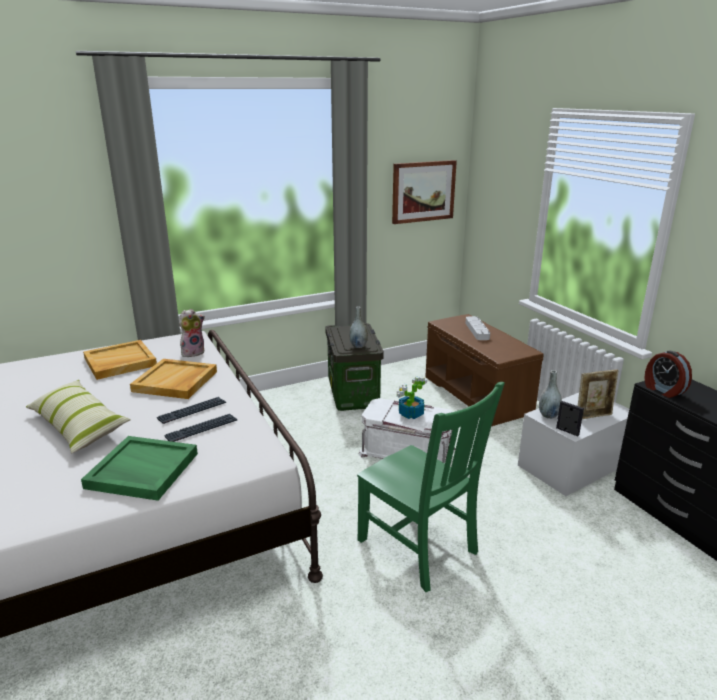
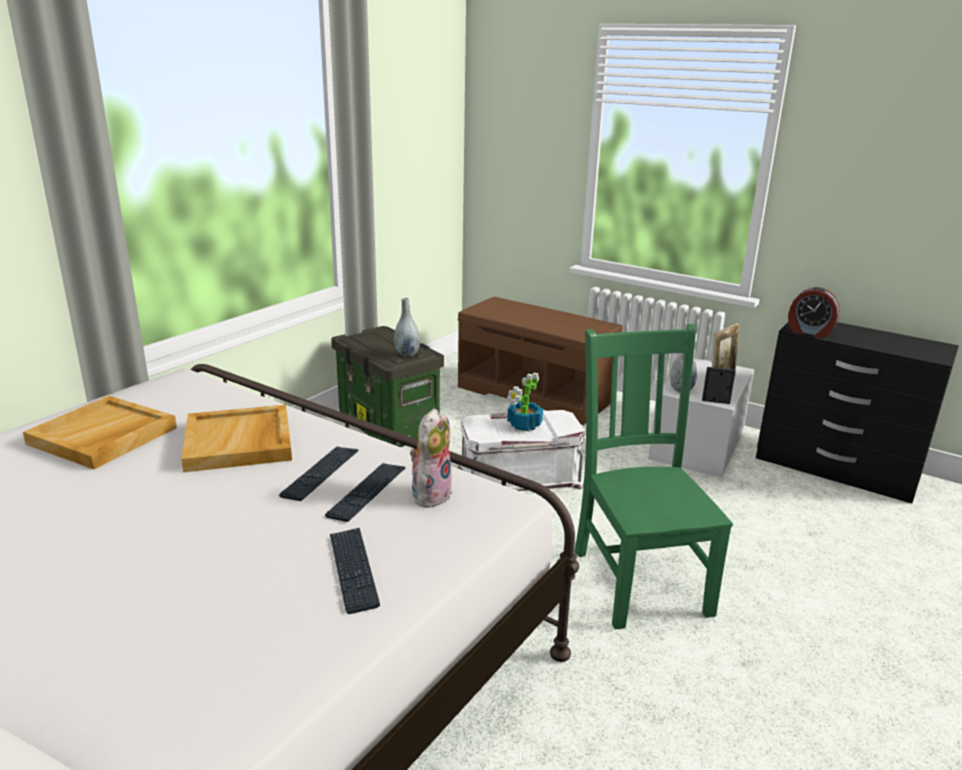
camera: 30 degrees left, 0 degrees up
(78, 425) = (157, 541): pillow -> none
(141, 471) = (353, 570): green tray -> keyboard
(193, 352) = (213, 399): plush toy -> plush toy (430, 494)
(420, 548) = (639, 578): green chair -> green chair turned 120 degrees counterclockwise
(423, 191) = (423, 138): picture -> none
(477, 330) = (527, 313): grey tray -> none

